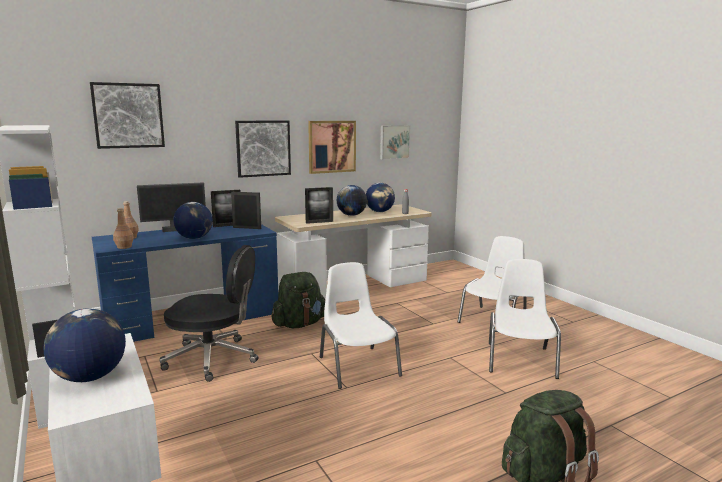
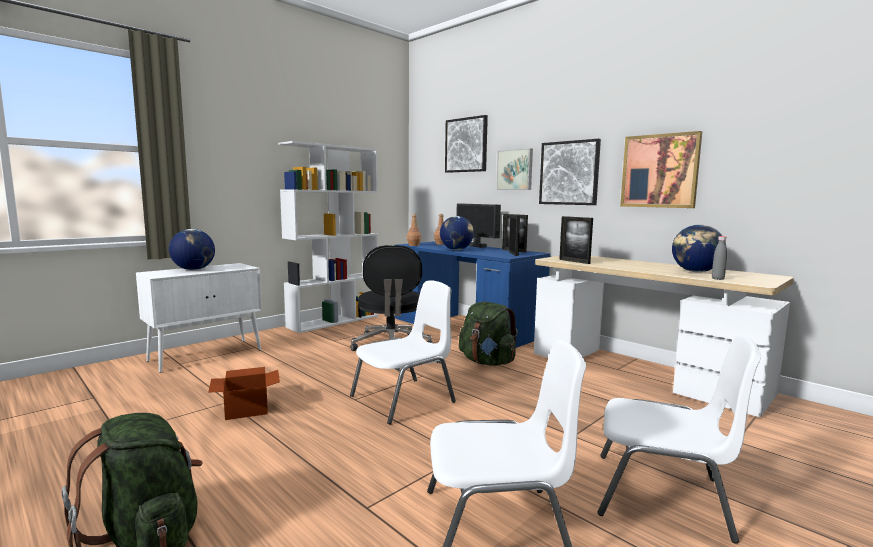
camera: 75 degrees right, 5 degrees down
(340, 446) = (247, 408): none -> cardboard box
(351, 215) = (641, 266): globe -> none
(394, 142) = (787, 163): picture -> picture (515, 169)

